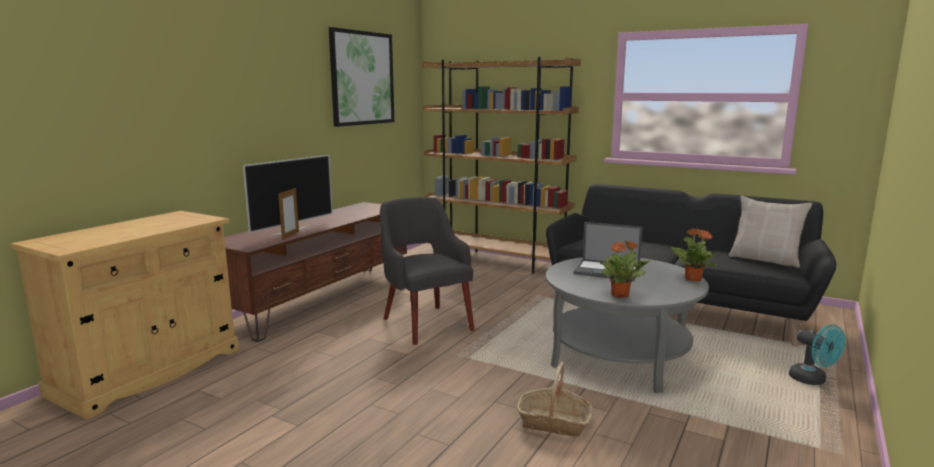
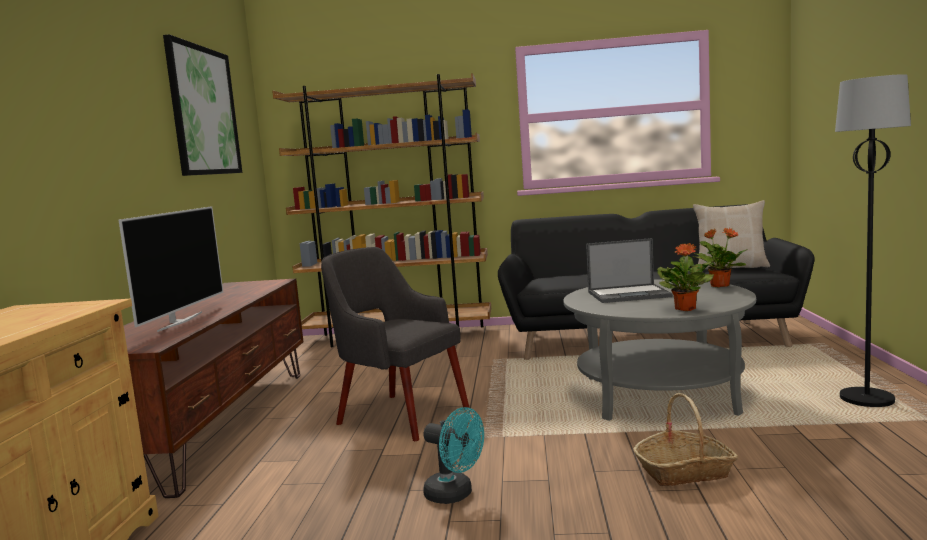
camera: 25 degrees left, 5 degrees down
(290, 236) = (191, 326): picture frame -> none
(791, 413) = (867, 399): none -> black floor lamp
(812, 380) = (842, 369): turquoise fan -> turquoise fan (455, 495)

